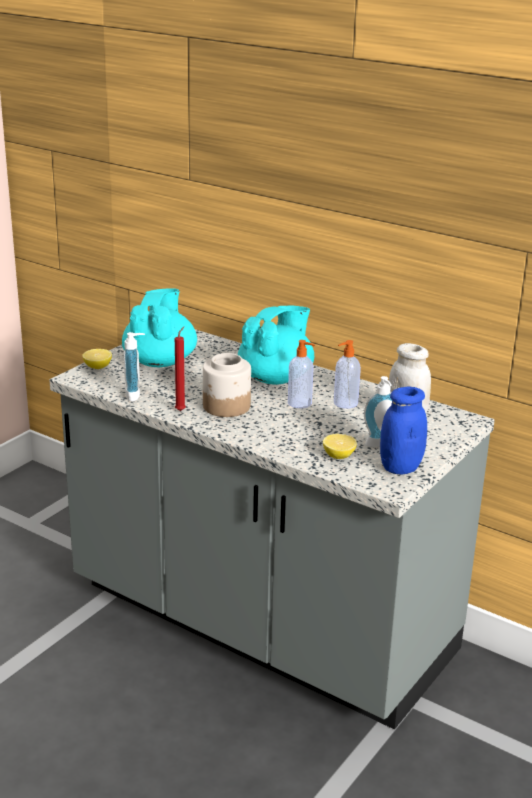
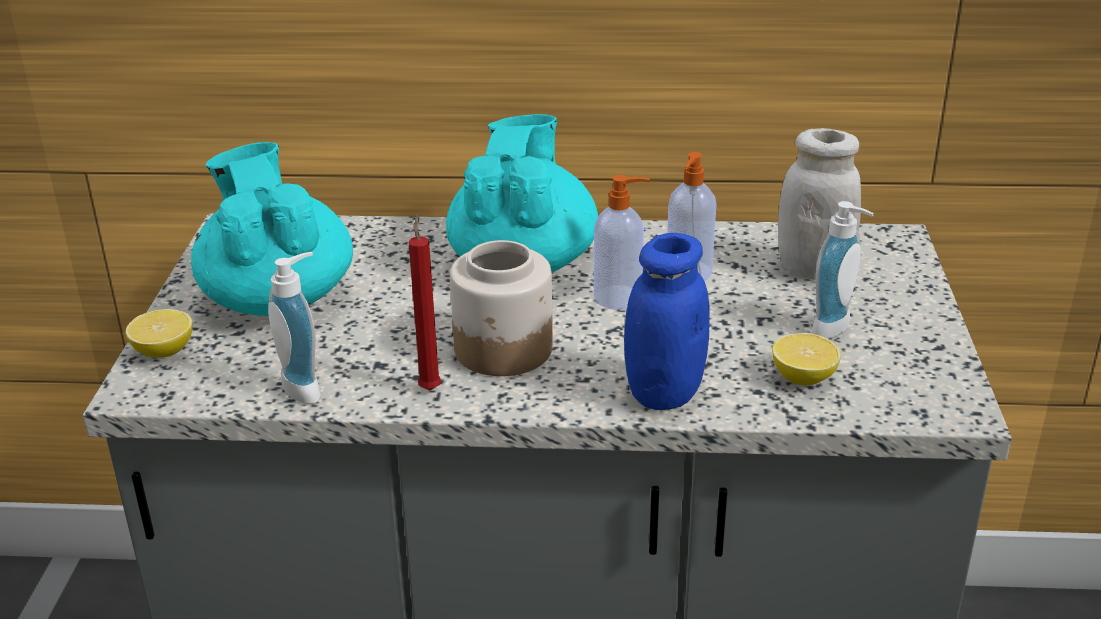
camera: 30 degrees left, 5 degrees up
(400, 467) = (919, 362): blue jar -> blue jar (664, 393)

